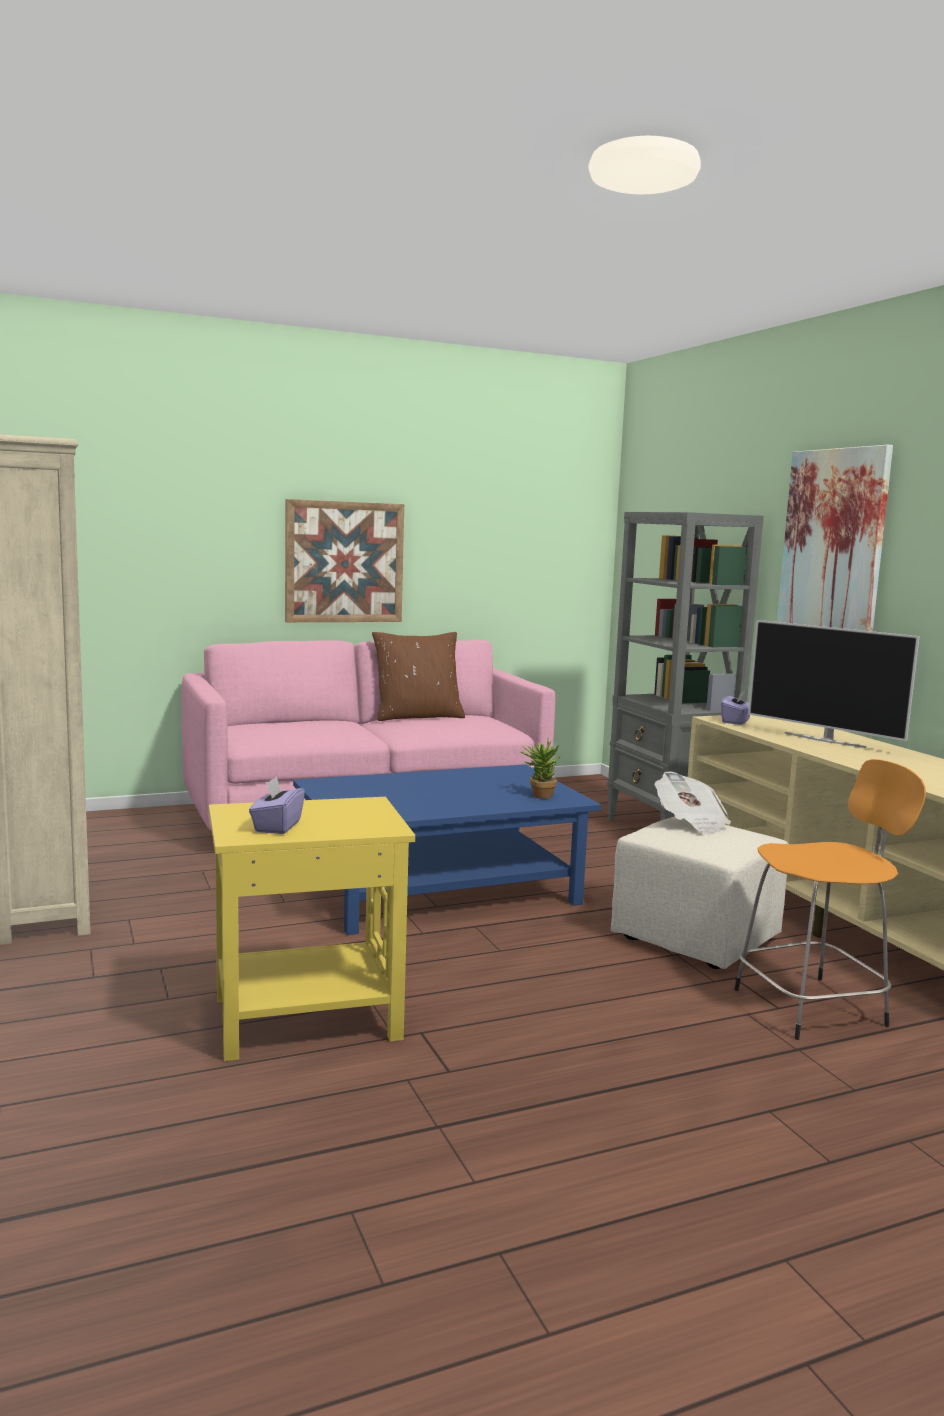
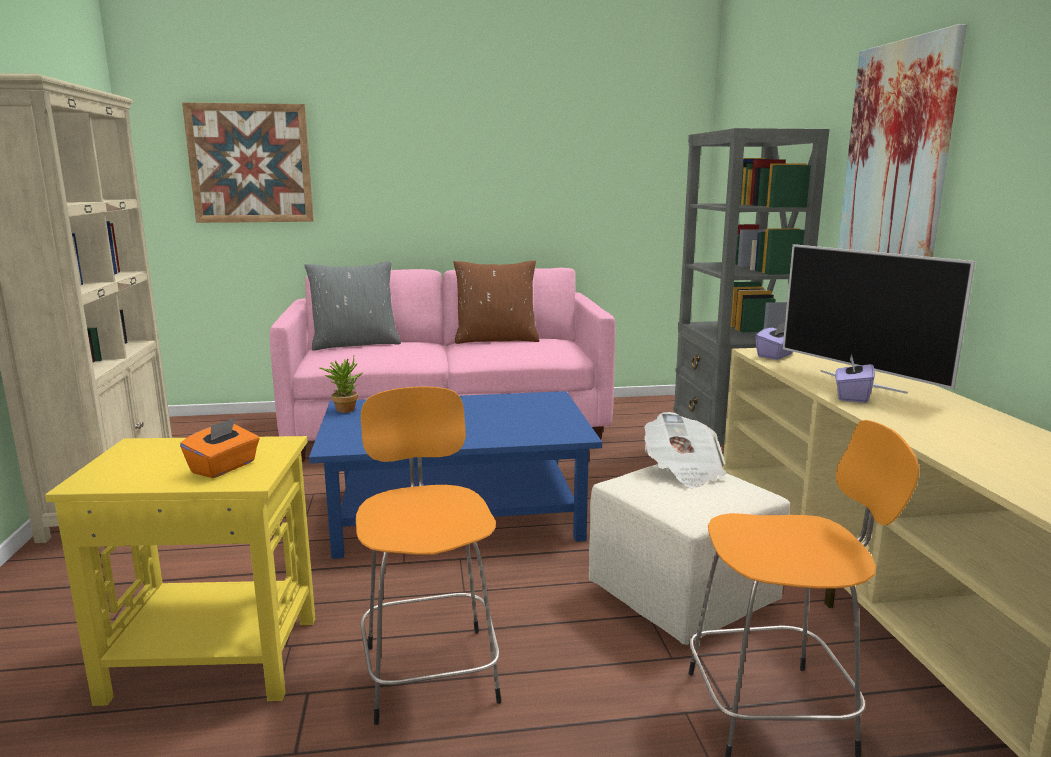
camera: 15 degrees right, 5 degrees up
(269, 723) = (355, 344): none -> grey pillow
(277, 826) = (142, 471): purple tissue box -> purple tissue box (851, 396)
(344, 562) = (439, 197): picture -> picture (250, 164)
(350, 821) = (224, 467): none -> orange tissue box
(517, 1007) = (430, 669): none -> orange stool
(539, 795) = (545, 428): potted plant -> potted plant (344, 409)

